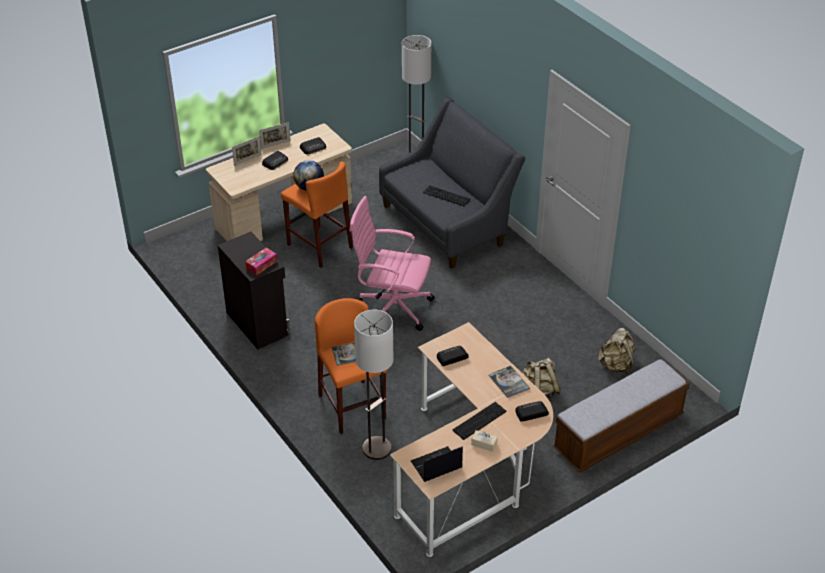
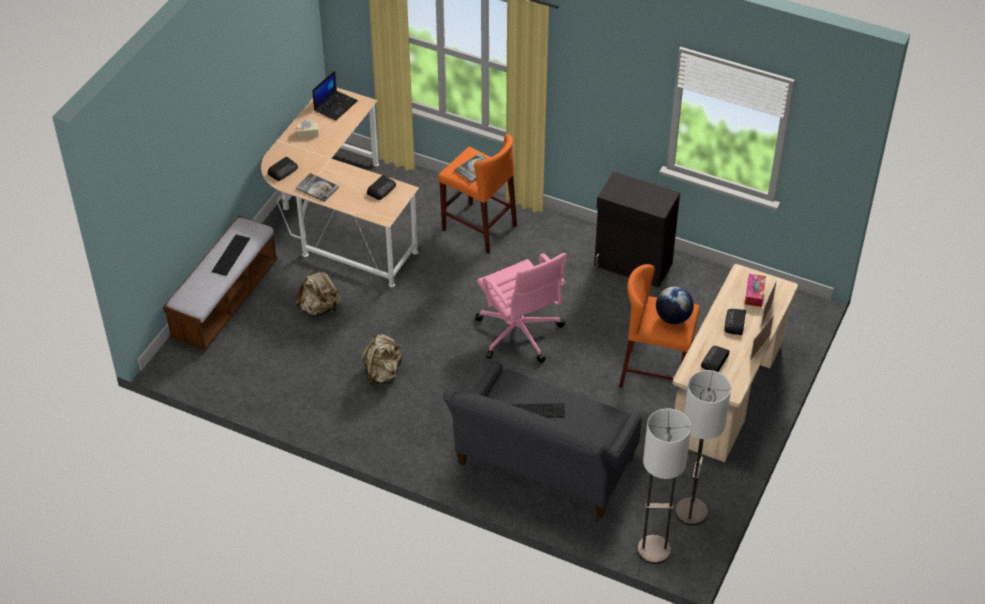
camera: 150 degrees right, 5 degrees up
(261, 265) = (619, 190): tissue box -> tissue box (754, 294)
(377, 449) = (430, 204): floor lamp -> floor lamp (691, 512)
(392, 308) = (520, 335): pink office chair -> pink office chair turned 75 degrees clockwise
(479, 421) = (322, 149): keyboard -> keyboard (231, 255)
(616, 365) = (257, 367): beige backpack -> beige backpack (383, 374)

